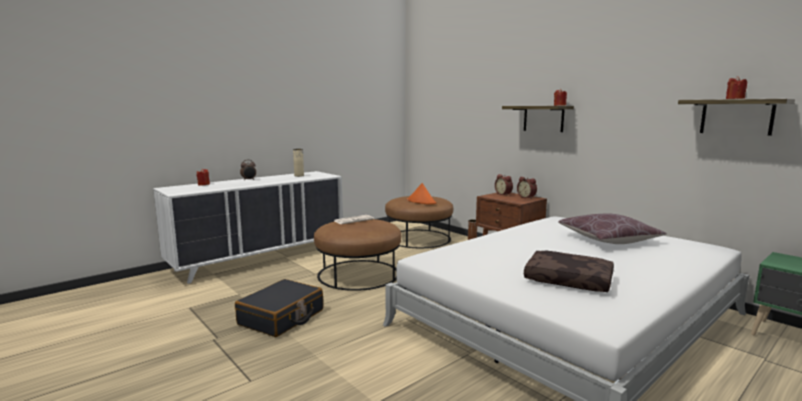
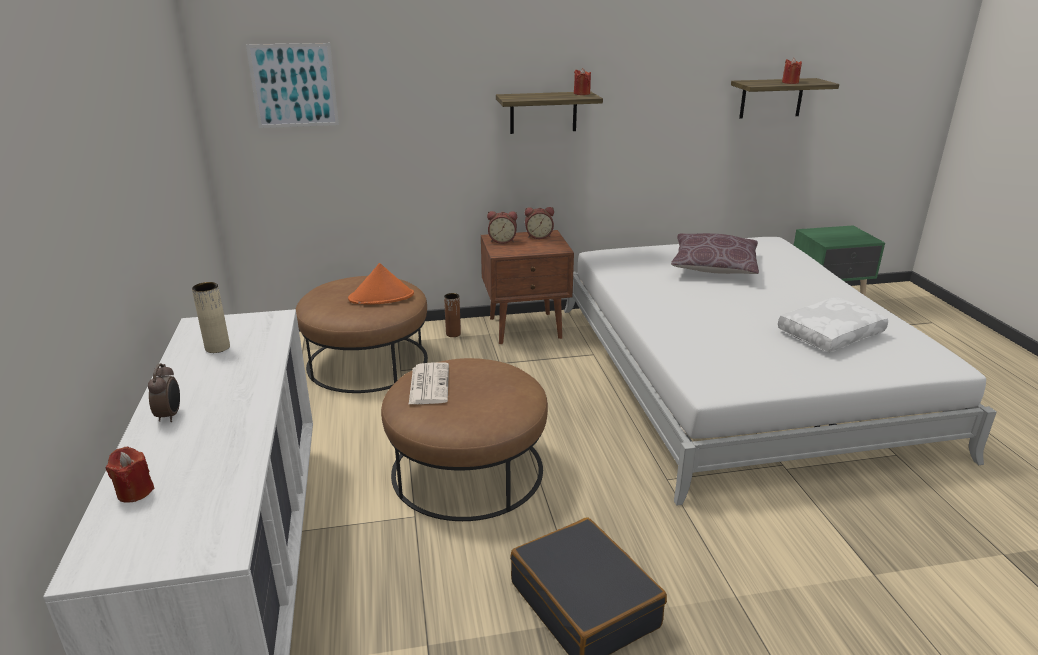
camera: 60 degrees left, 15 degrees up
(434, 99) = (293, 85): none -> picture
(569, 280) = (829, 333): brown pillow -> white pillow

